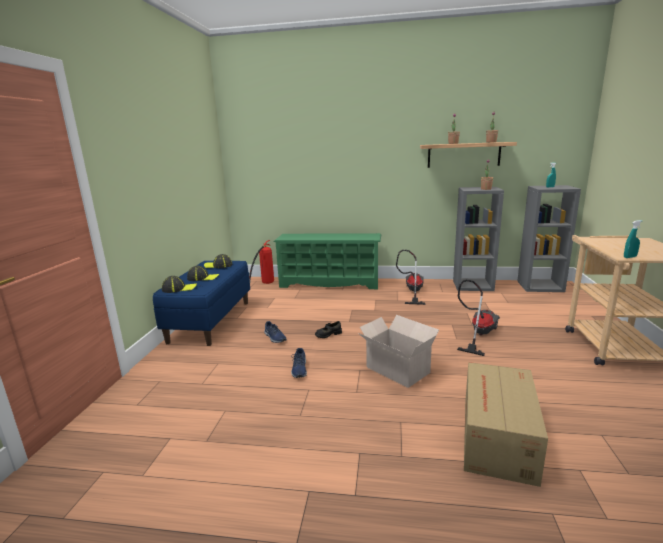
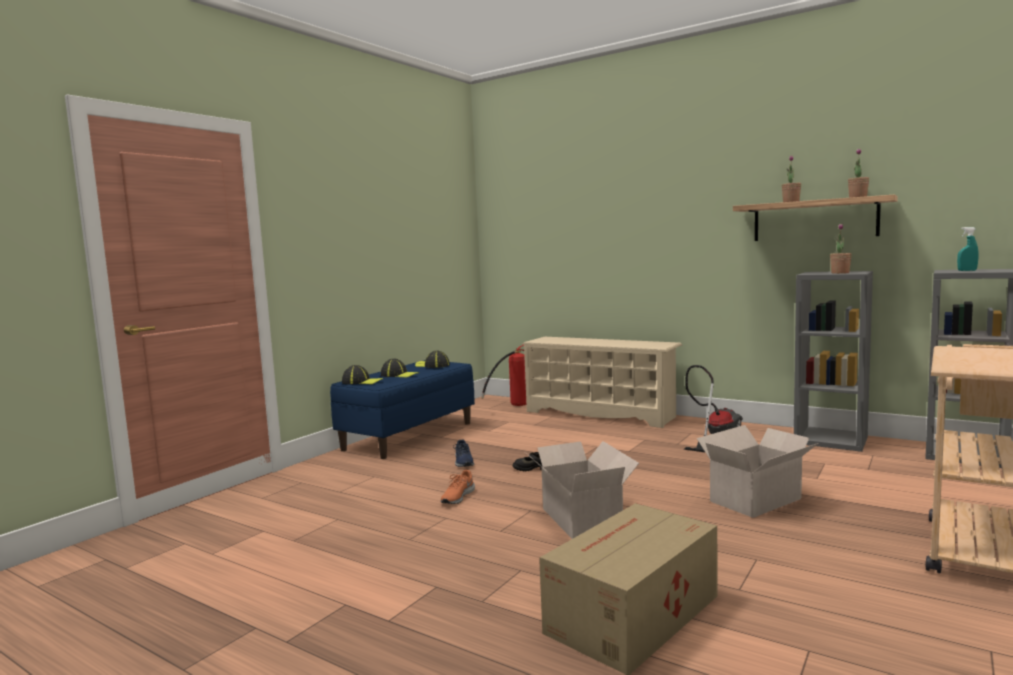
camera: 25 degrees right, 10 degrees down
(299, 369) = (457, 497): blue shoe -> orange shoe
(330, 283) = (601, 414): green shoe rack -> beige shoe rack
(478, 334) = (757, 499): vacuum cleaner -> cardboard box
(630, 257) = (961, 369): turquoise spray bottle -> none

